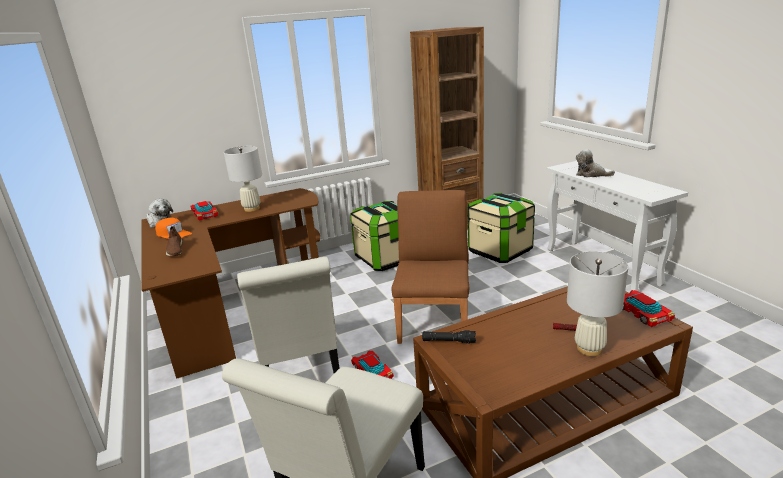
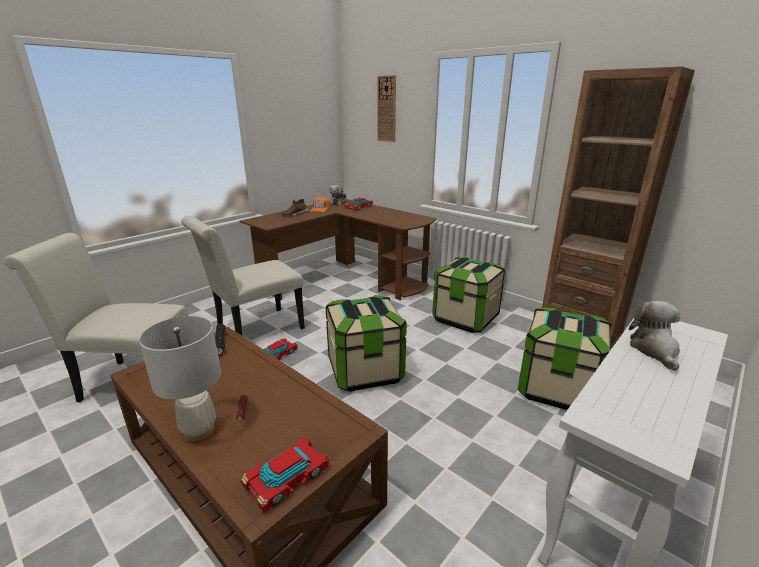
camera: 65 degrees right, 0 degrees up
(183, 87) = (387, 109): none -> wall clock
(252, 209) = (377, 215): white table lamp -> none
(435, 321) = (365, 370): brown chair -> storage box

